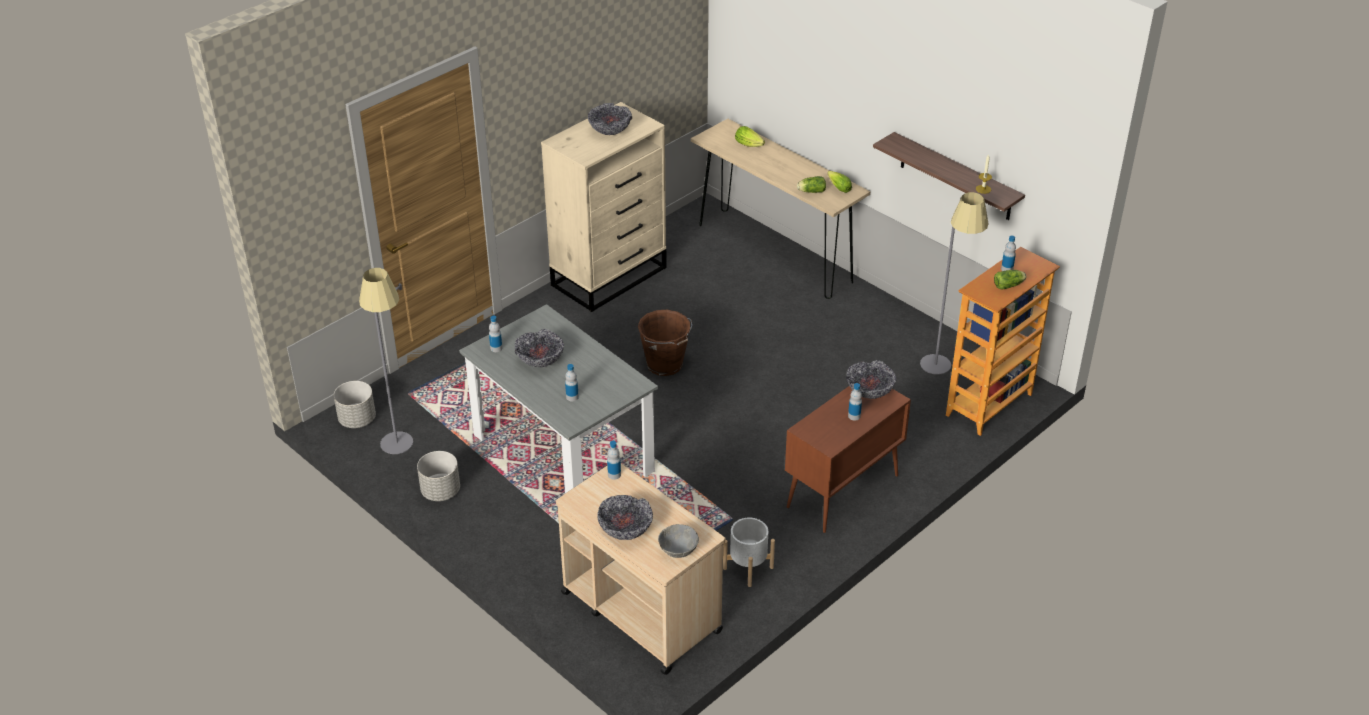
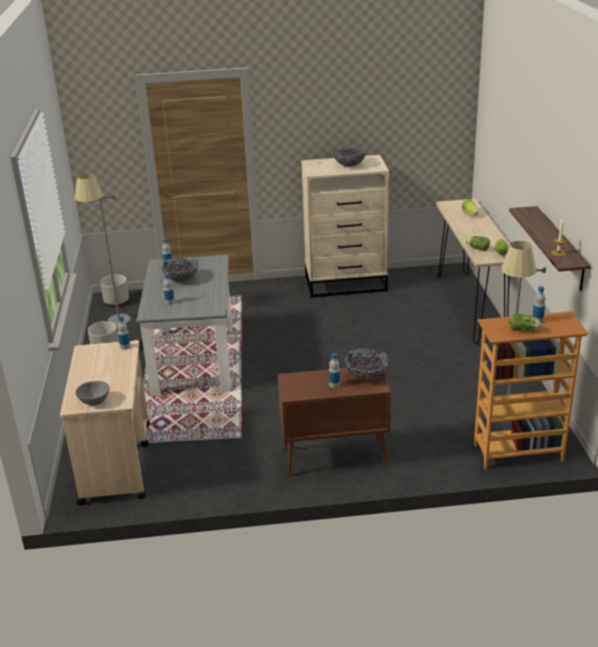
camera: 40 degrees right, 10 degrees down
(626, 531) = (84, 377): bowl -> none
(665, 365) = (316, 340): brown bucket -> none
(748, 568) = (211, 471): white planter -> none

